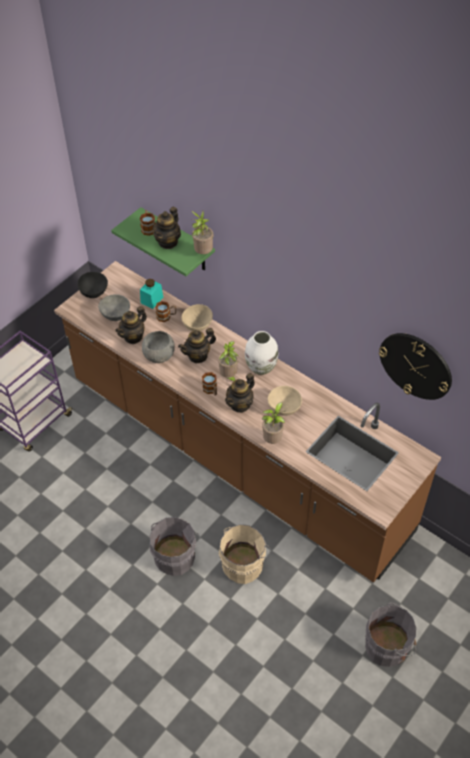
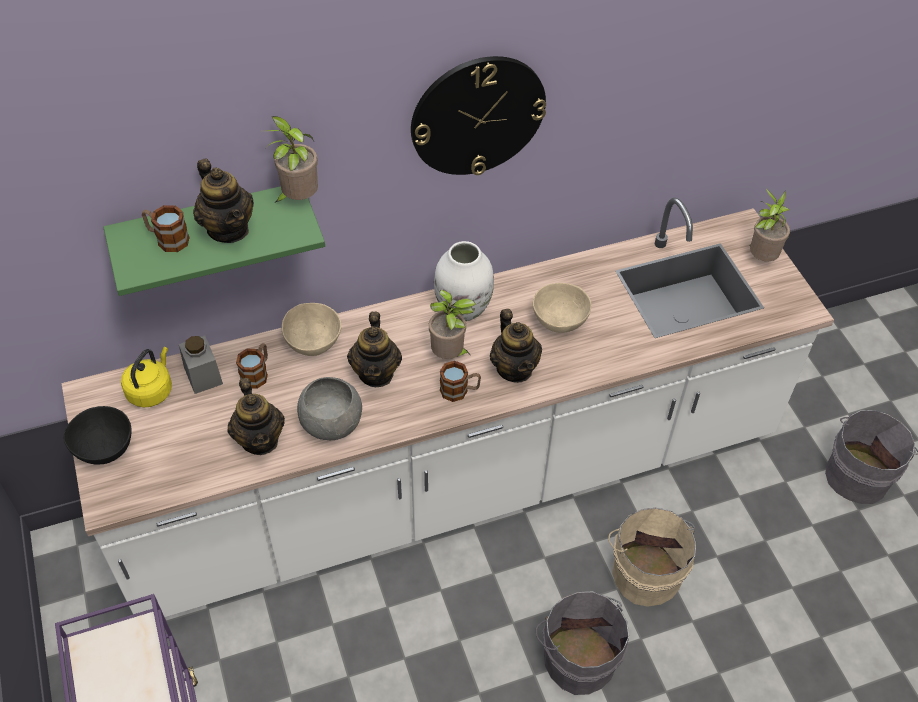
camera: 60 degrees left, 0 degrees up
(115, 315) = (187, 441): grey bowl -> none
(132, 289) = (151, 390): none -> yellow kettle
(152, 300) = (203, 375): turquoise jar -> grey jar
(236, 455) = (455, 483): brown counter -> white counter
(273, 440) = (609, 363): potted plant -> potted plant (760, 258)
(415, 365) = (711, 96): wall clock -> wall clock (477, 116)

